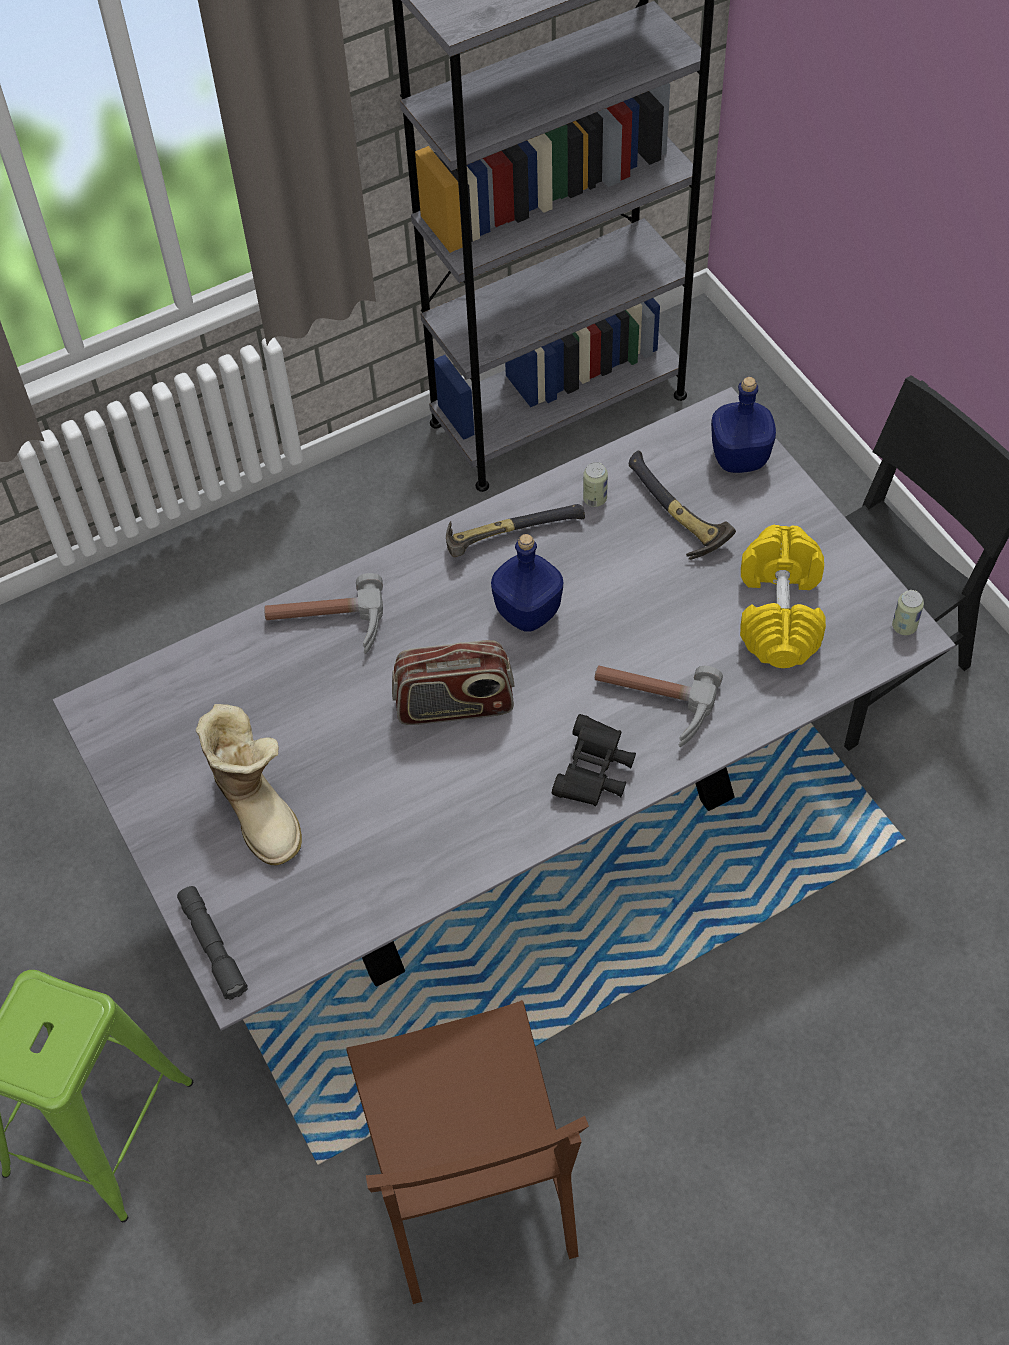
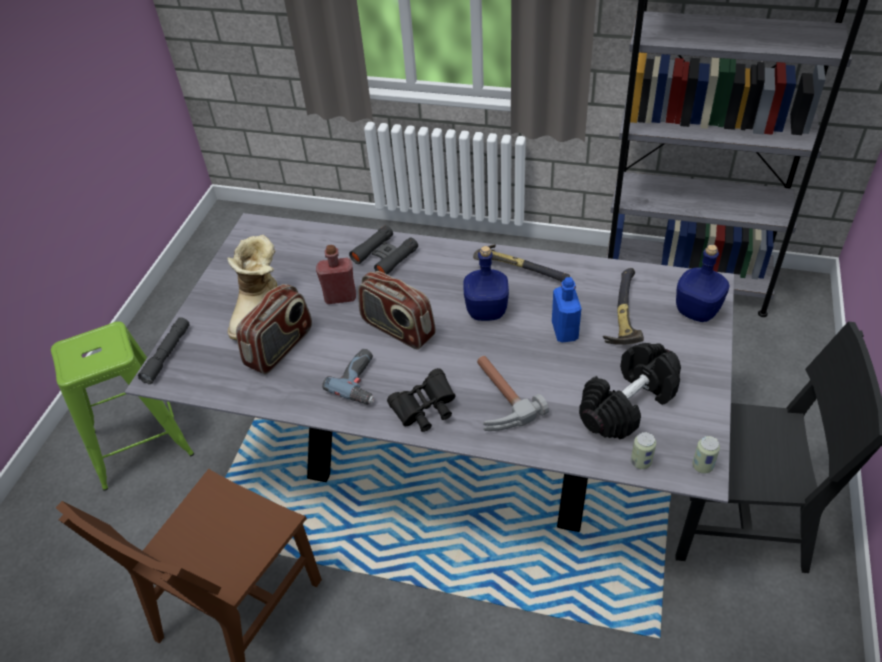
camera: 45 degrees right, 10 degrees down
(326, 626) = (385, 256): hammer -> black binoculars
(338, 717) = (340, 297): none -> red bottle
(345, 830) = (280, 348): none -> radio
(489, 795) = (361, 381): none -> power drill
(595, 499) = (586, 281): can -> can (641, 462)
(636, 576) = (564, 331): none -> blue bottle
(779, 612) = (627, 403): yellow dumbbell -> black dumbbell

